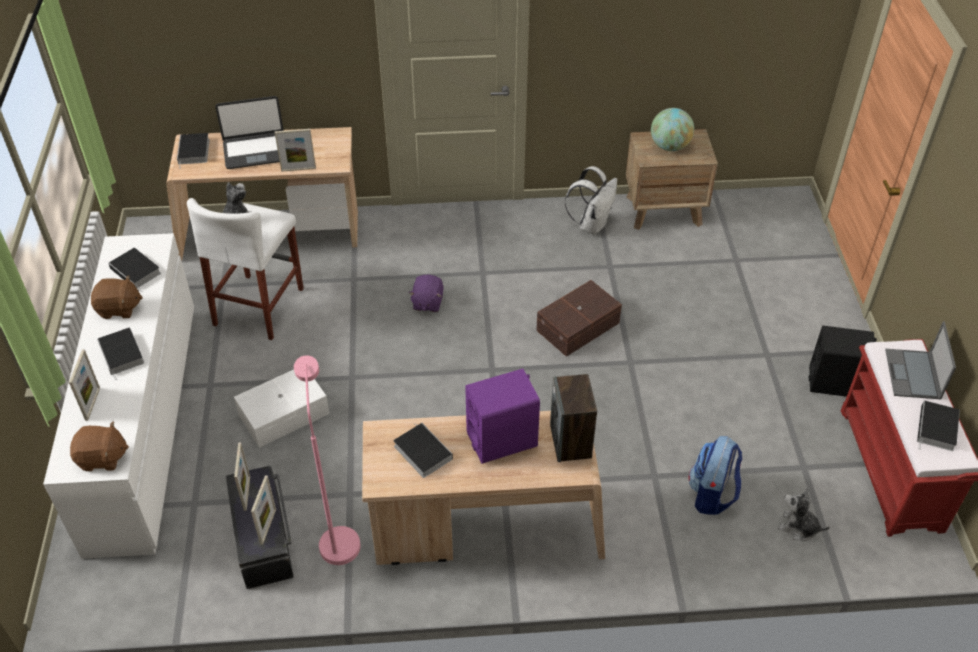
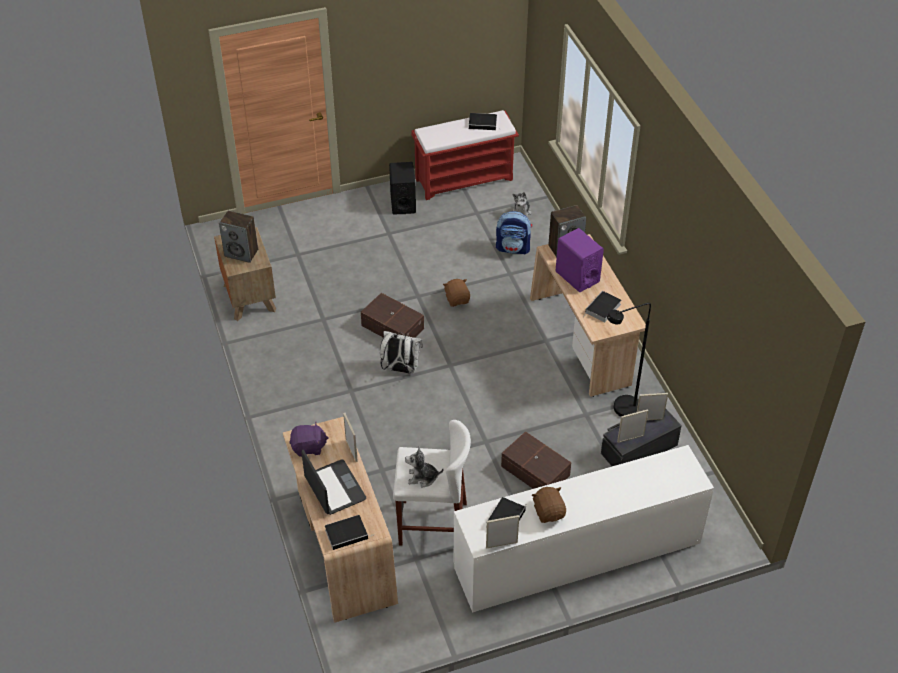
camera: 105 degrees left, 0 degrees up
(92, 404) = (641, 489): picture frame -> picture frame (501, 544)
(102, 458) = (680, 464): brown plush toy -> brown plush toy (457, 299)
(122, 354) = (591, 491): book -> none
(282, 414) = (535, 472): white storage box -> brown storage box
(337, 537) = (620, 411): pink floor lamp -> black floor lamp
(427, 303) = (394, 416): purple plush toy -> purple plush toy (309, 447)
(592, 224) = (277, 336): white backpack -> white backpack (401, 369)
(669, 146) = (242, 253): globe -> speaker
(913, 375) = (445, 131): laptop -> none

